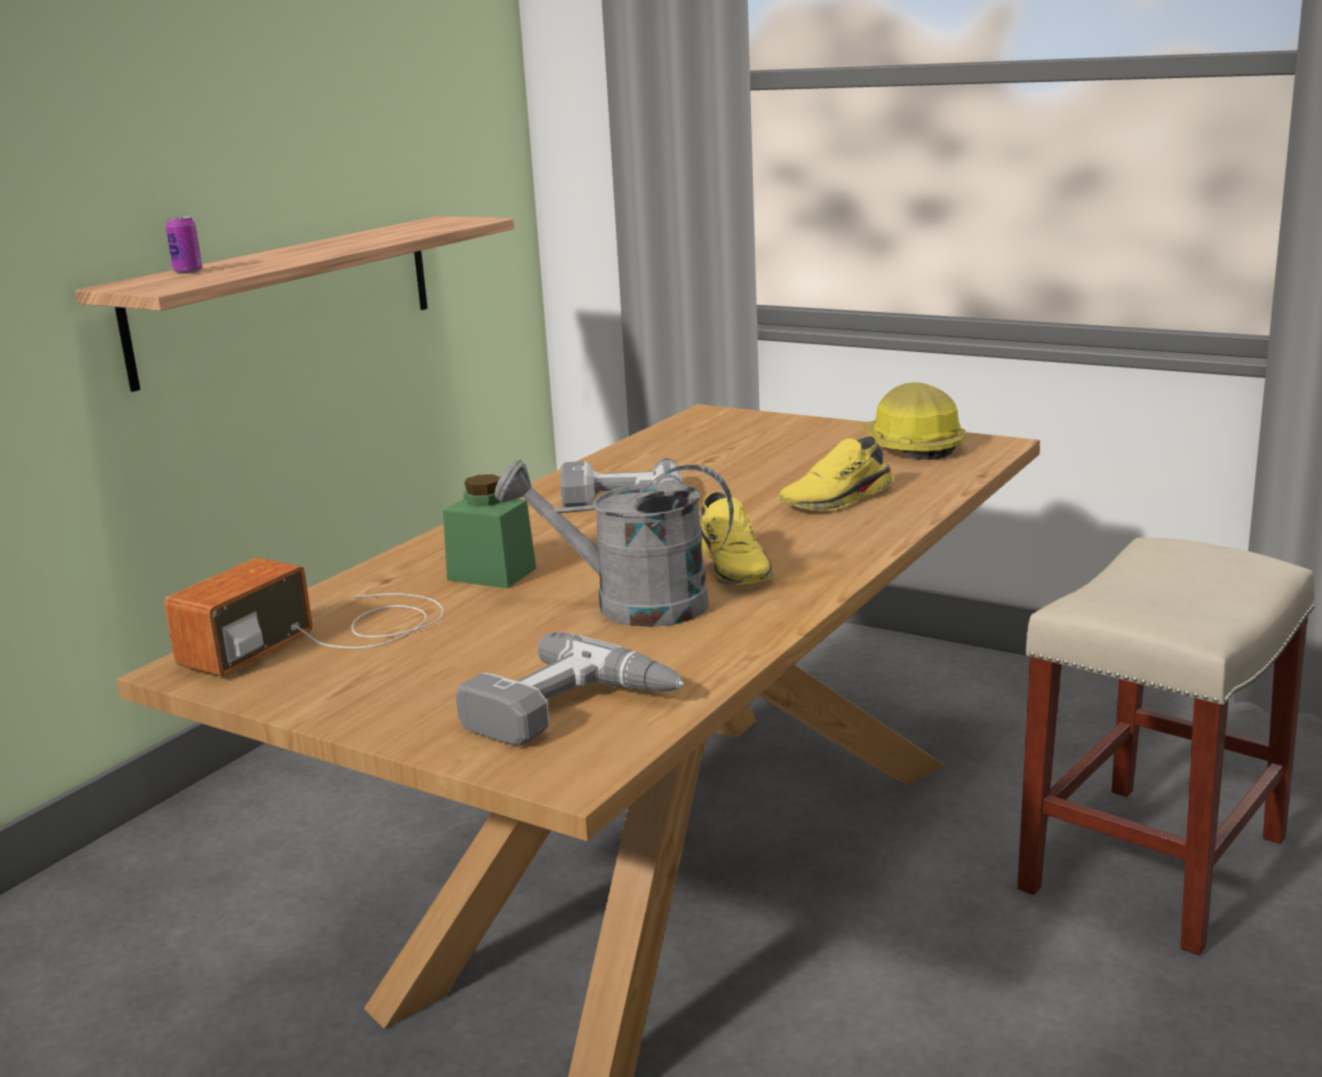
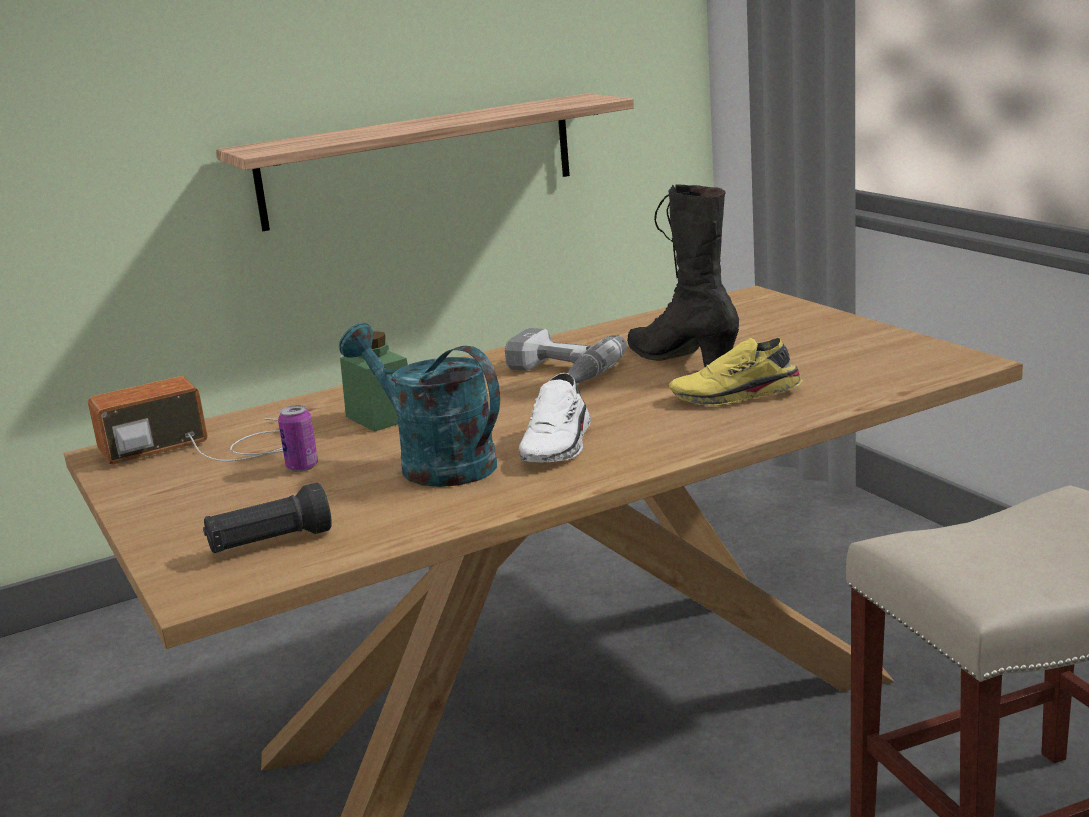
camera: 30 degrees right, 0 degrees up
(188, 272) = (308, 138): can -> can (302, 467)
(572, 711) = (270, 543): power drill -> black flashlight
(630, 605) = (434, 463): grey watering can -> turquoise watering can
(734, 476) = (682, 360): none -> black boot
(736, 567) = (559, 445): yellow shoe -> white shoe
(911, 446) = (881, 353): hard hat -> none

